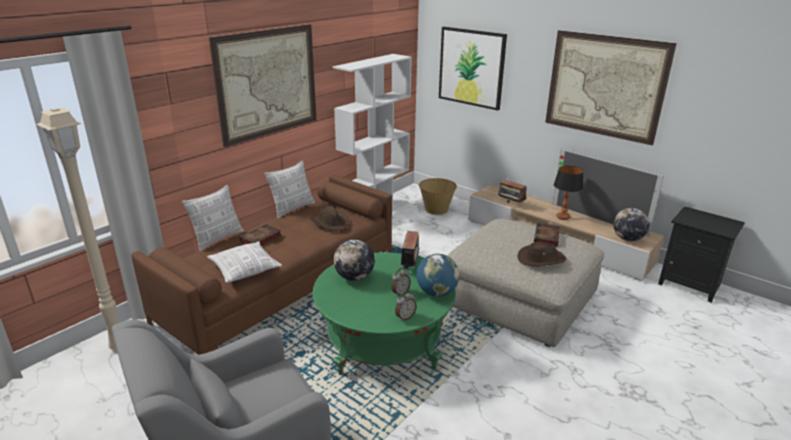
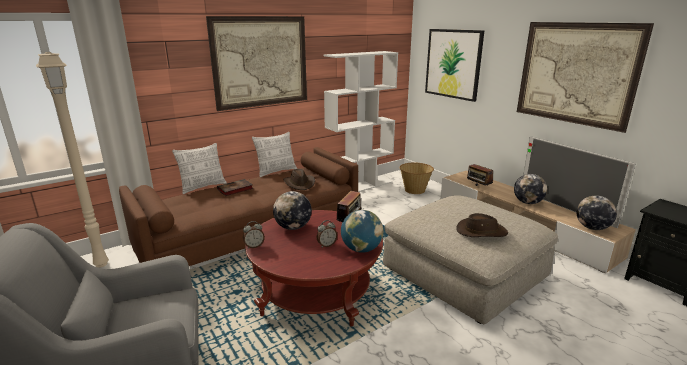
camera: 15 degrees right, 5 degrees down
(245, 270) = (206, 211): pillow -> none
(384, 341) = (316, 292): green coffee table -> red coffee table
(405, 317) = (318, 266): alarm clock -> alarm clock (254, 246)
(547, 237) = (496, 213): book -> none
(563, 217) = (527, 202): table lamp -> globe

